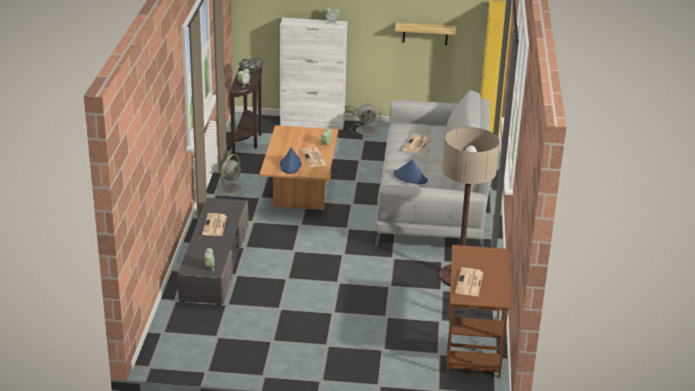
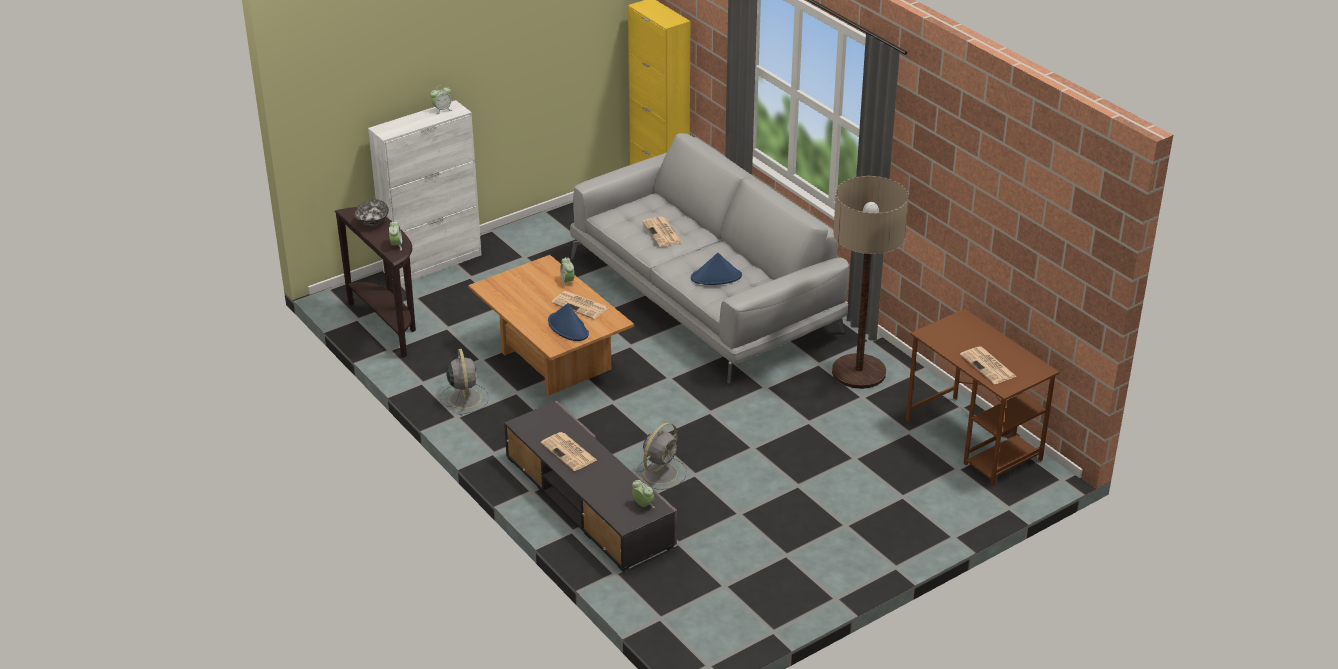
camera: 40 degrees left, 5 degrees up
(366, 130) = (510, 242): grey fan -> grey fan (661, 472)
(425, 33) = (553, 79): shelf -> none

